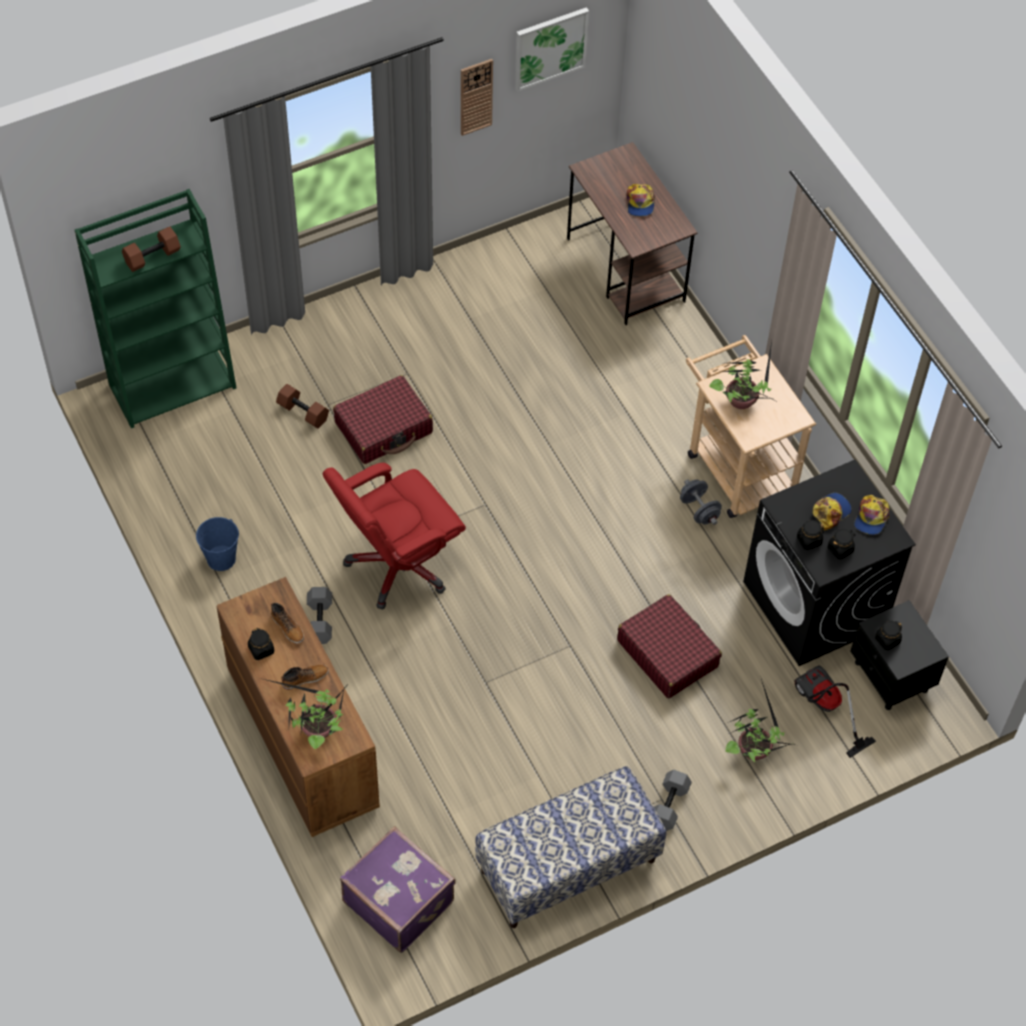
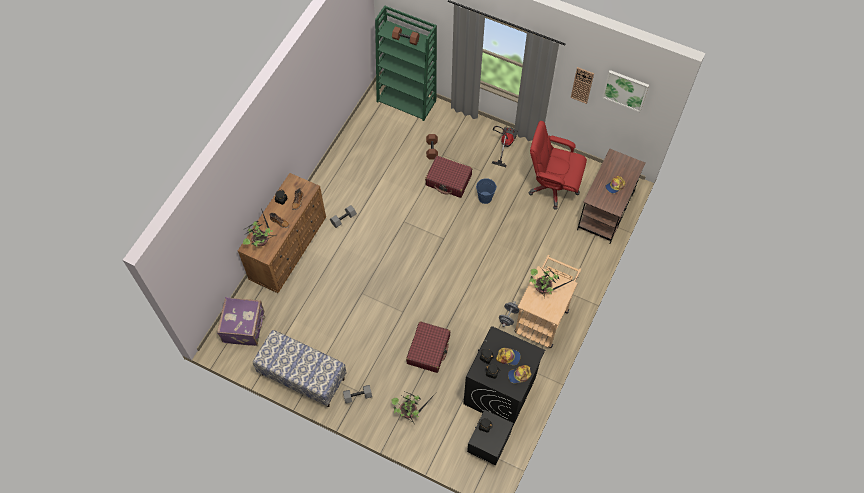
camera: 55 degrees right, 5 degrees up
(221, 558) = (344, 169): blue bucket -> blue bucket (485, 197)
(398, 565) = (390, 228): red office chair -> red office chair (552, 187)
(824, 708) = (450, 427): vacuum cleaner -> vacuum cleaner (504, 145)

